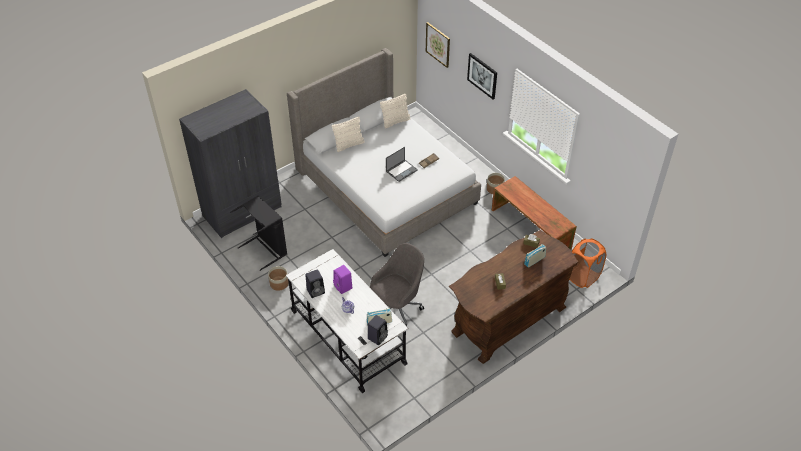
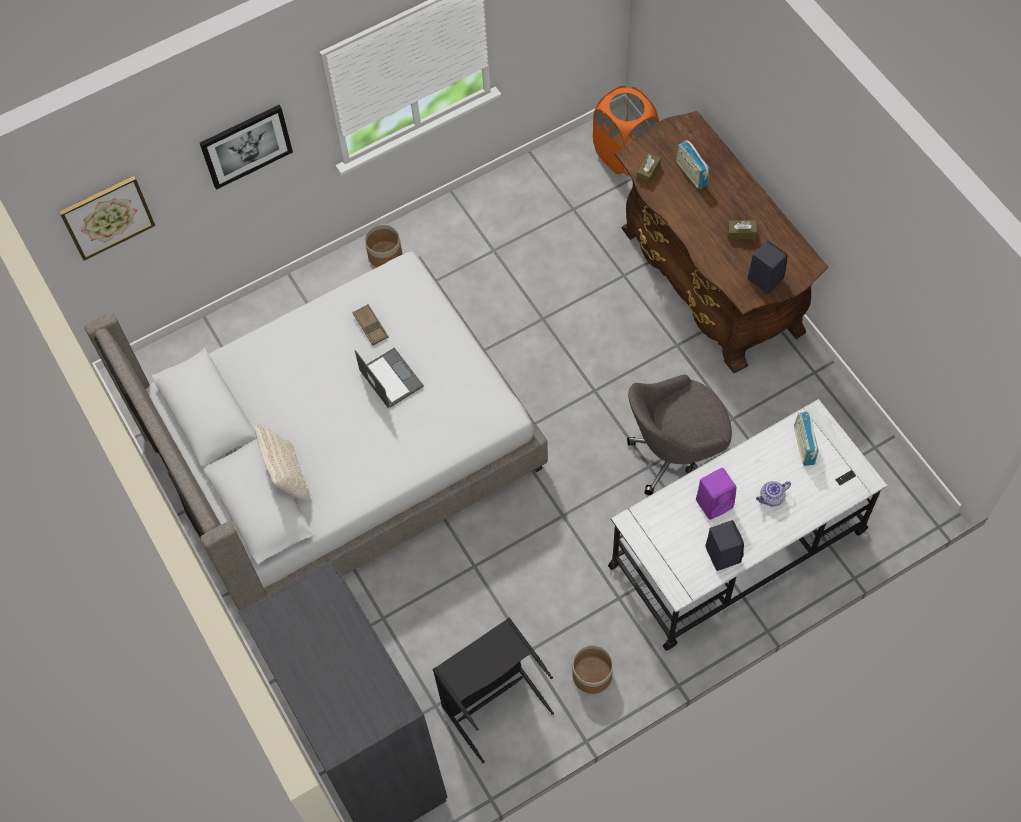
camera: 80 degrees left, 15 degrees up
(378, 337) = (838, 450): black speaker -> black speaker (764, 278)
(395, 121) = (229, 378): beige pillow -> none
(397, 309) = (675, 457): grey office chair -> grey office chair turned 75 degrees counterclockwise
(531, 228) = (499, 211): brown bench -> none

